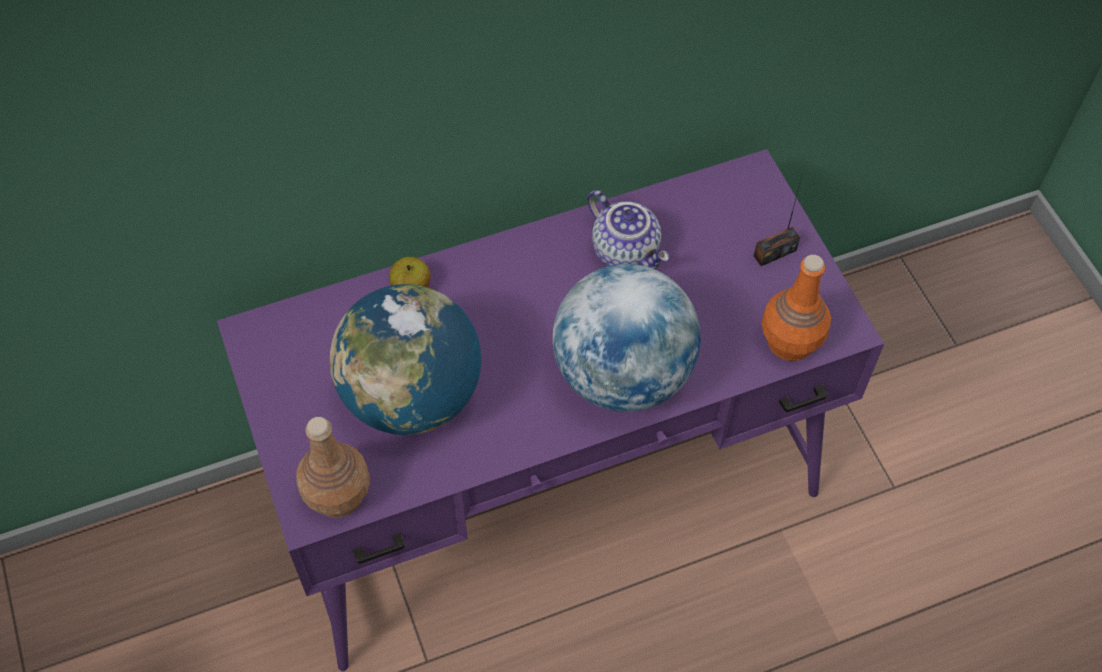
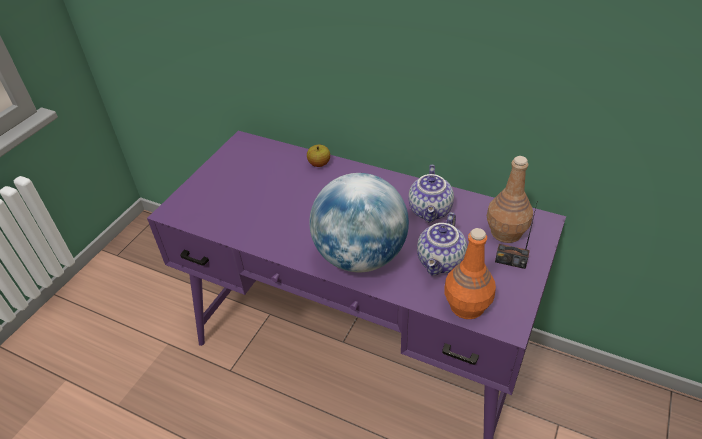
camera: 50 degrees right, 15 degrees down
(339, 496) = (189, 213): brown bottle -> brown bottle (506, 233)
(412, 396) = (264, 200): globe -> none
(711, 310) = (441, 262): none -> teapot

